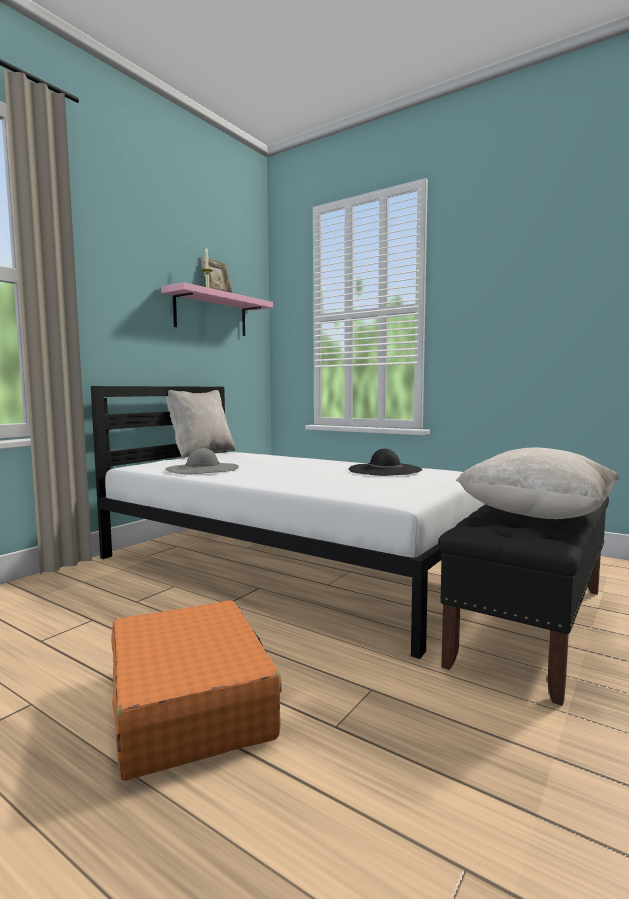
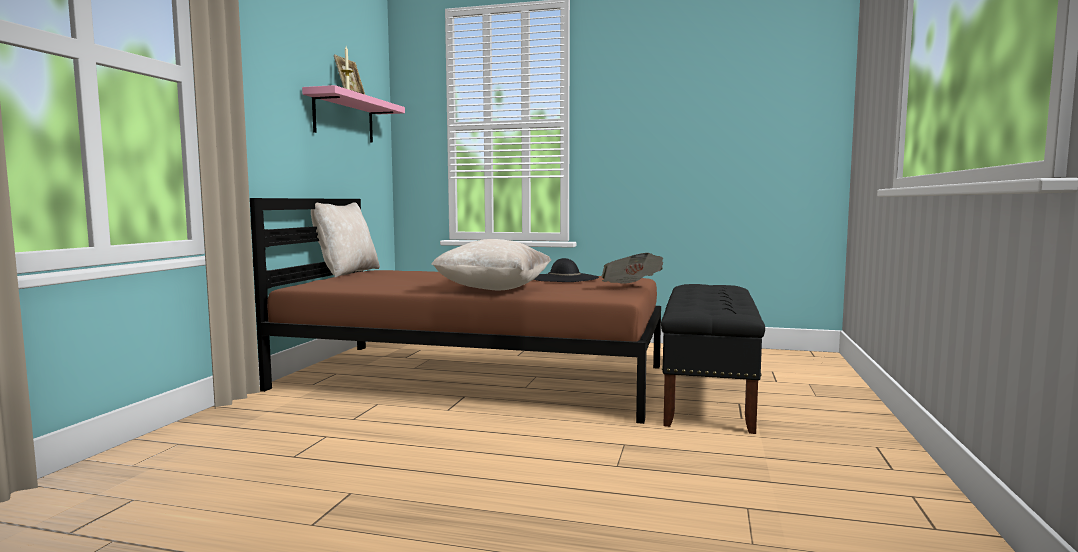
camera: 20 degrees left, 0 degrees up
(190, 703) = (492, 471): orange suitcase -> none
(202, 469) = (386, 284): grey hat -> none
(288, 565) = (473, 377): white bed -> brown bed
(437, 487) = (631, 287): none -> newspaper
(537, 516) = (719, 303): beige pillow -> beige pillow (494, 290)

